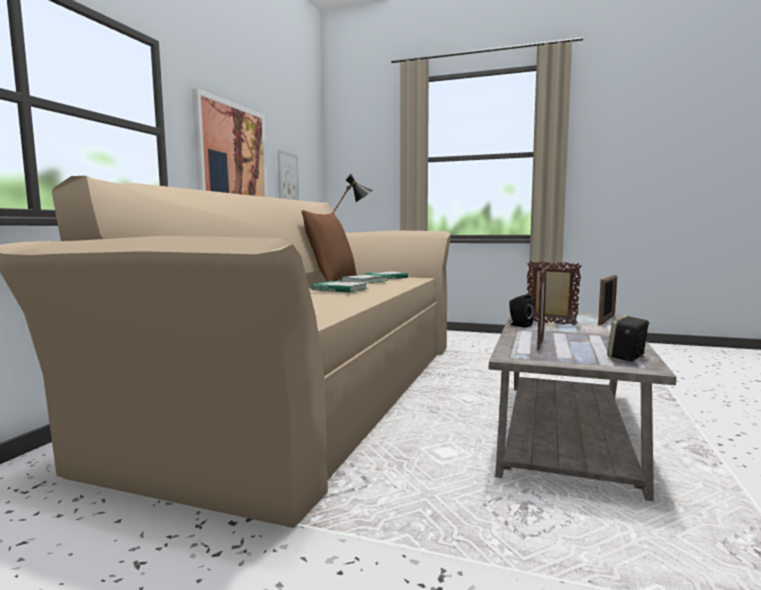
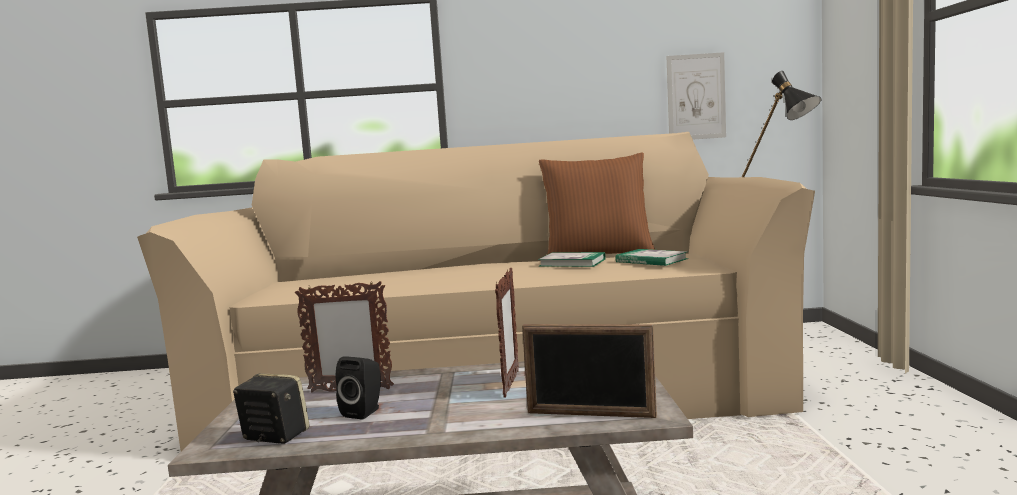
camera: 70 degrees right, 0 degrees up
(232, 160) = (558, 91): picture -> none
(339, 289) = (465, 270): book -> none
(519, 325) = (479, 370): black speaker -> black speaker (364, 412)

